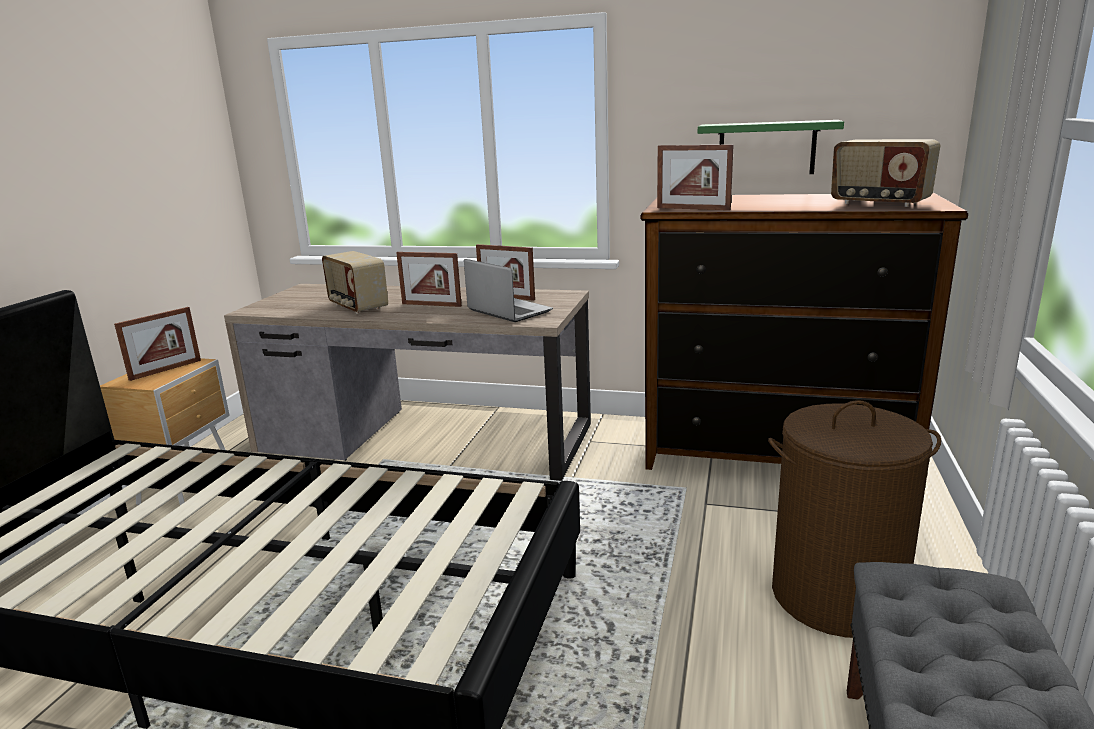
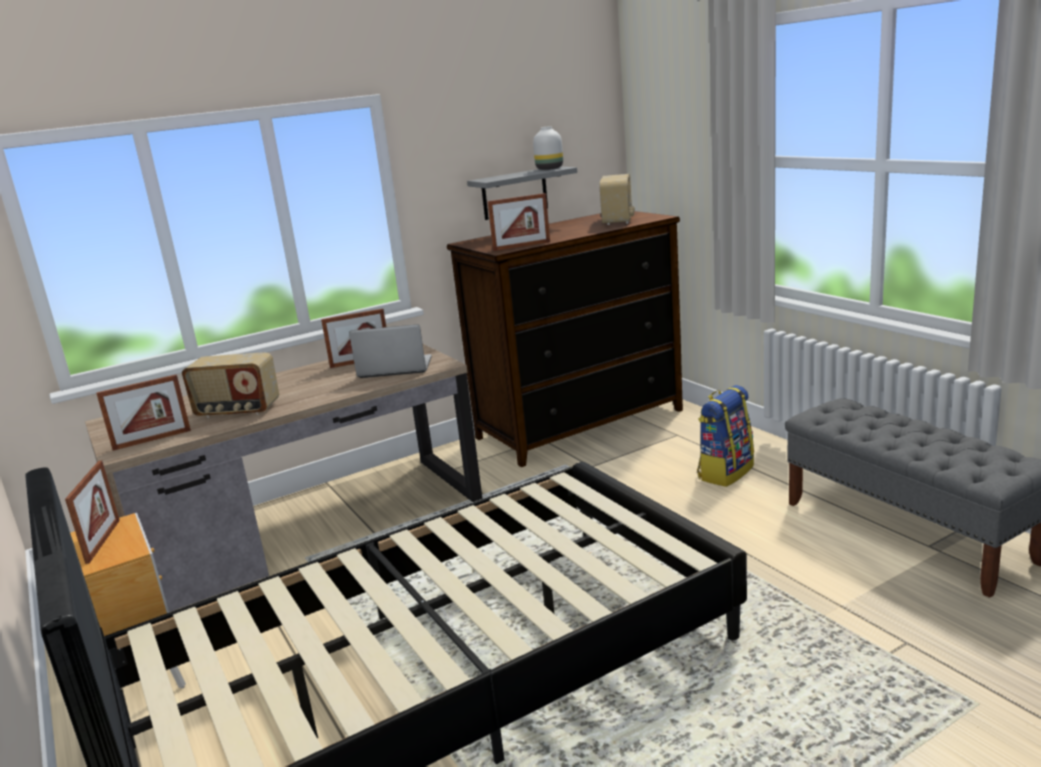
camera: 45 degrees left, 0 degrees up
(431, 305) = (310, 386): picture frame -> picture frame (152, 440)
(766, 148) = (514, 193): green shelf -> grey shelf
(813, 120) = (549, 169): none -> white vase
(837, 596) = (725, 472): brown laundry basket -> backpack
(879, 203) = (618, 220): radio -> radio turned 75 degrees counterclockwise

